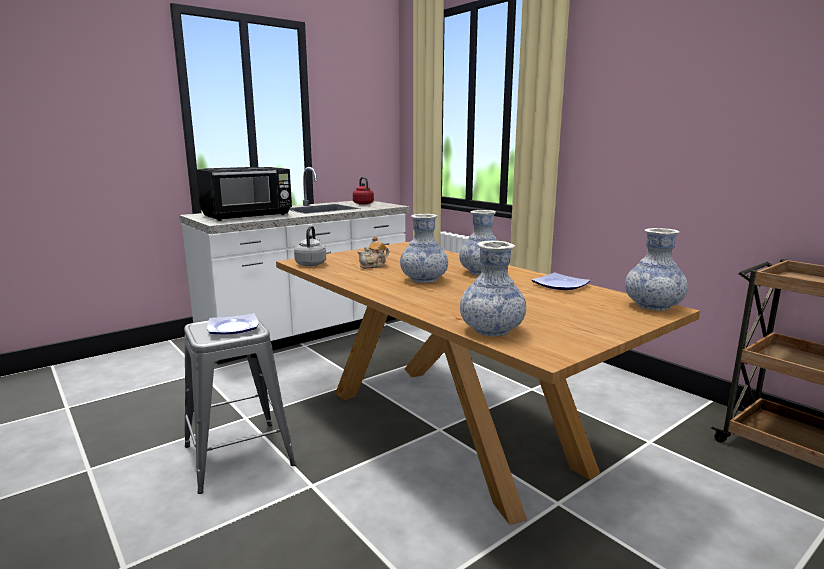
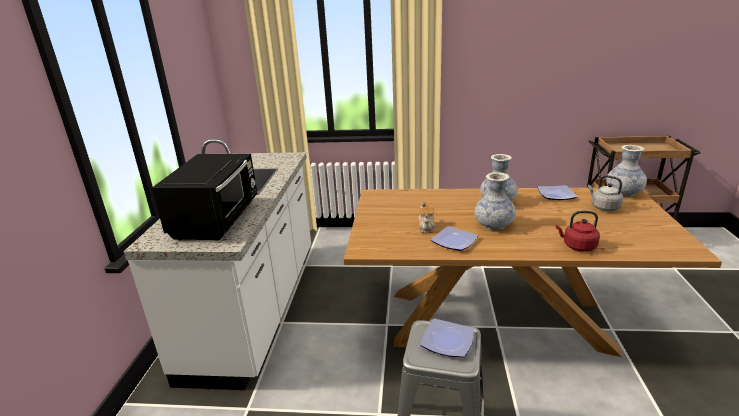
camera: 45 degrees left, 10 degrees up
(311, 264) = (382, 247): grey kettle -> grey kettle (603, 207)
(362, 203) = (254, 161): red kettle -> red kettle (577, 246)
(363, 276) = (455, 241): none -> plate
(491, 330) = (636, 248): vase -> none

